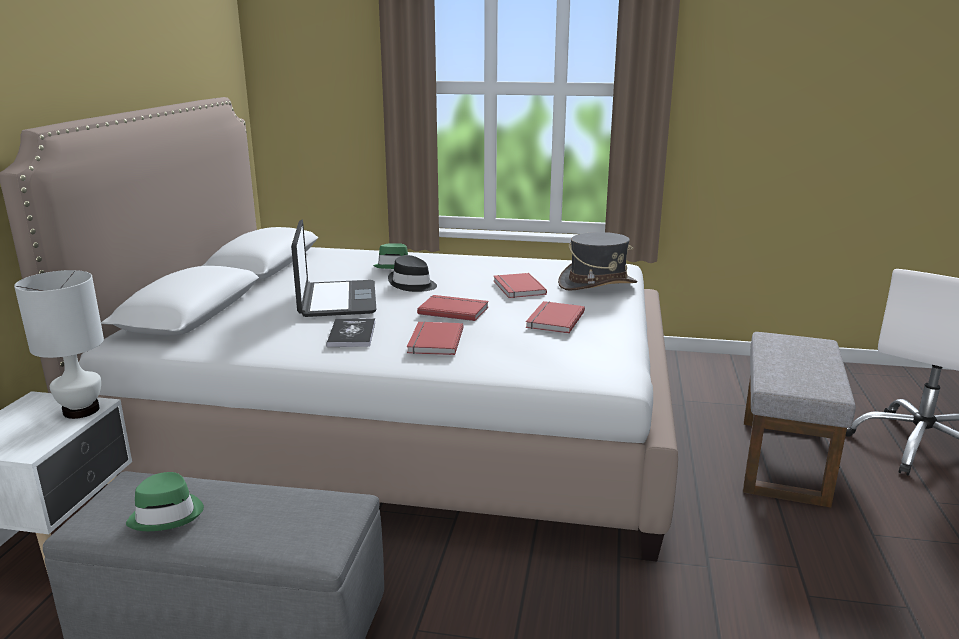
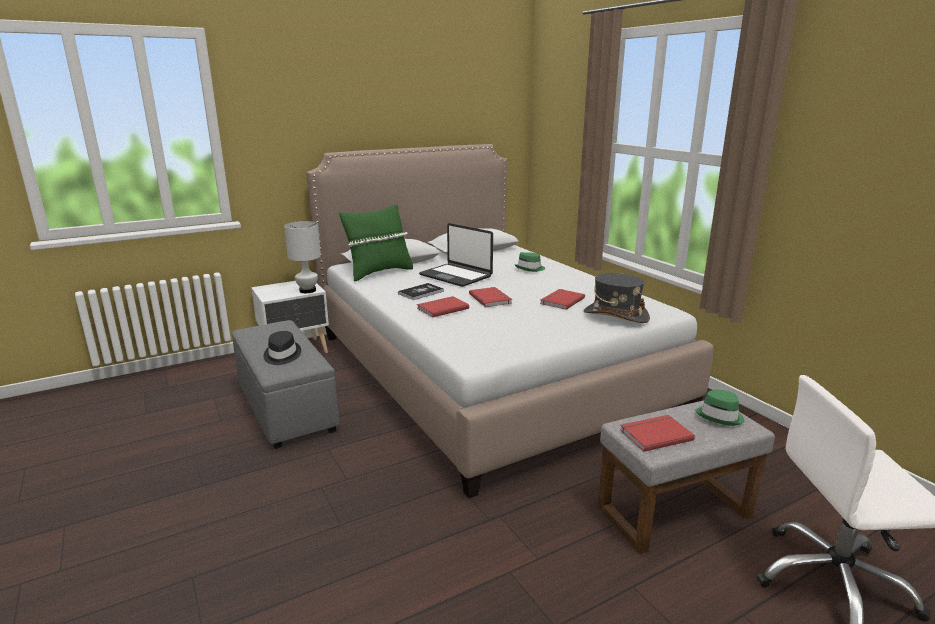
camera: 50 degrees right, 0 degrees up
(167, 514) = (266, 338): green hat -> green hat (720, 416)
(212, 332) = (379, 272): none -> green pillow
(336, 300) = (456, 276): laptop -> laptop turned 90 degrees clockwise
(412, 284) = (511, 280): black hat -> black hat (281, 355)
(553, 319) = (523, 321): red book -> red book (654, 434)

